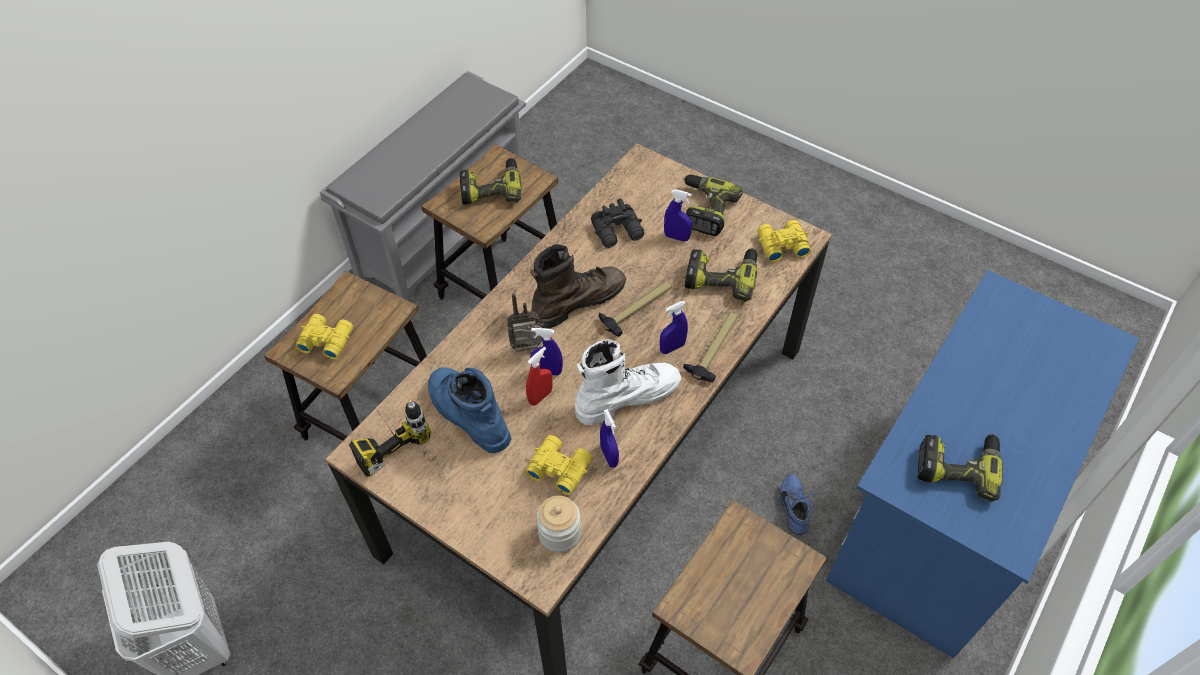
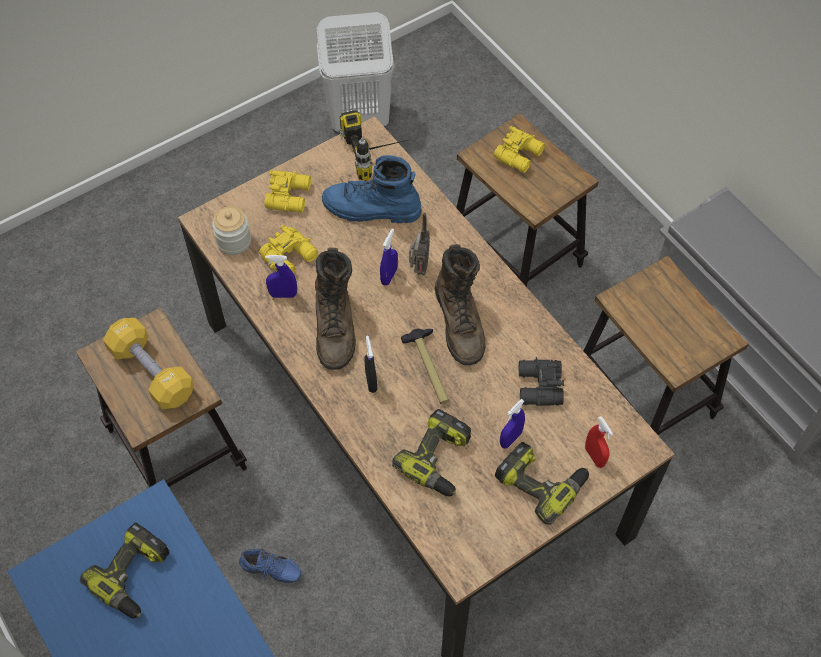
camera: 110 degrees right, 5 degrees up
(467, 415) = (371, 210): blue boot -> blue boot turned 150 degrees counterclockwise
(491, 188) = (675, 322): power drill -> none
(540, 396) = (365, 264): red spray bottle -> red spray bottle (594, 456)
(627, 396) = (335, 327): white boot -> brown boot
(672, 348) = (371, 381): blue spray bottle -> black spray bottle
(714, 348) = (354, 416): hammer -> none
(736, 580) = (152, 372): none -> yellow dumbbell
(781, 245) = (460, 538): yellow binoculars -> yellow binoculars (290, 196)

